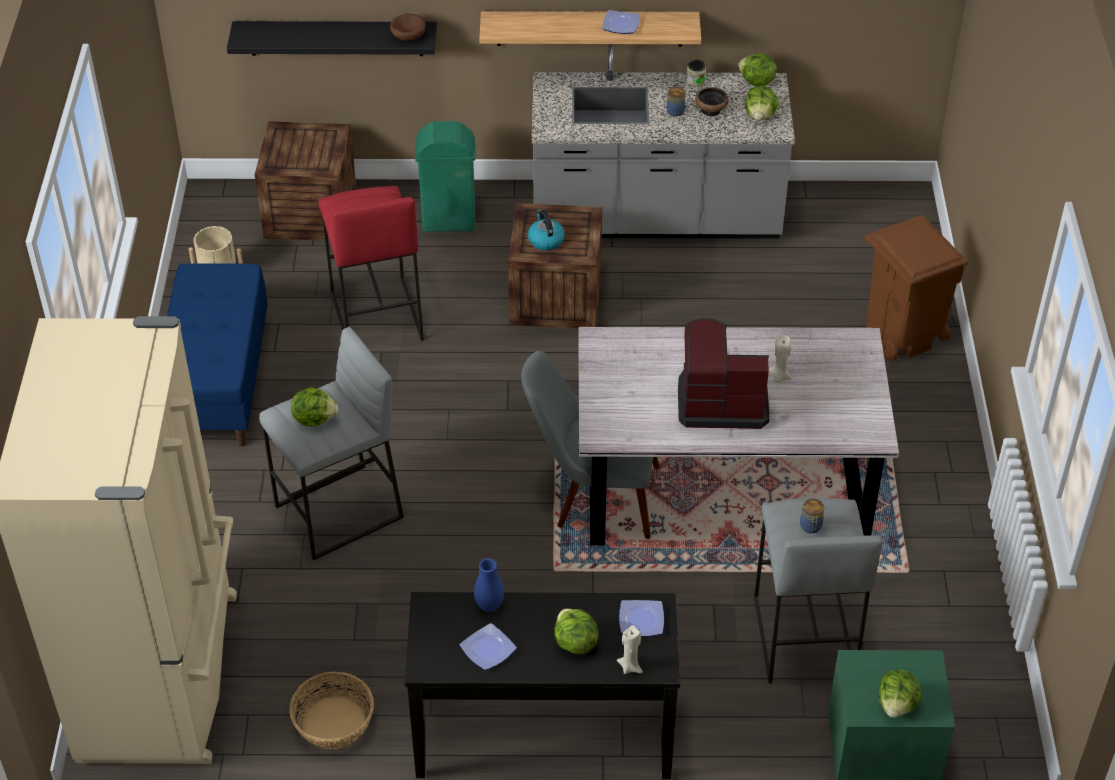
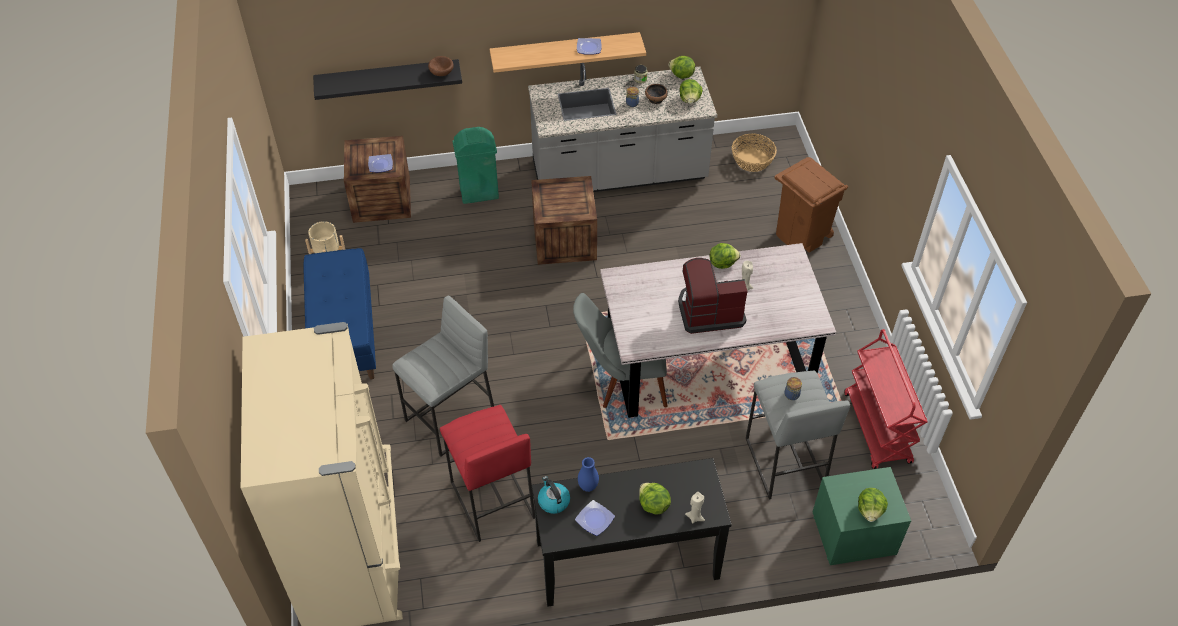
camera: 10 degrees left, 5 degrees up
(314, 418) = (433, 363): lettuce -> lettuce (722, 263)
(334, 723) = (482, 575): basket -> basket (752, 160)
(375, 316) = (444, 270): red stool -> red stool (491, 500)
(545, 240) = (558, 205): kettle -> kettle (553, 501)
(642, 621) = (695, 482): plate -> plate (381, 165)
(953, 610) = (877, 428): none -> red cart

